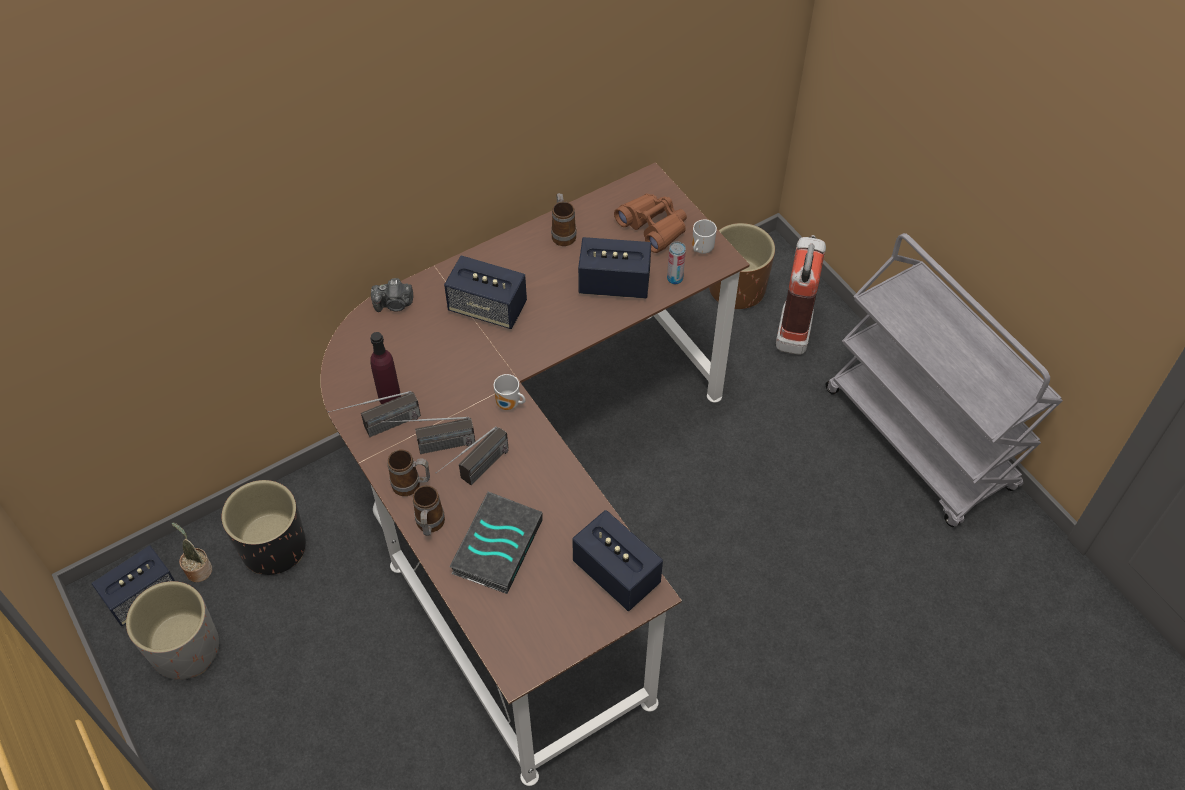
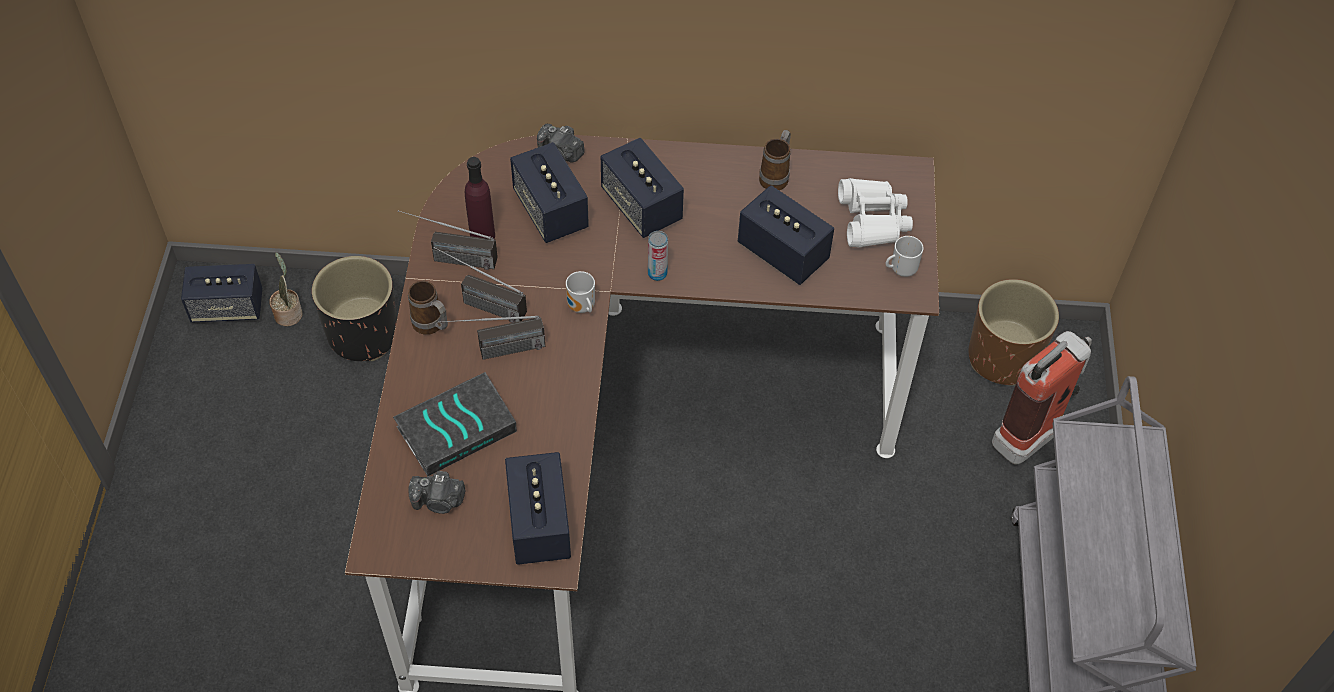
camera: 35 degrees right, 0 degrees up
(186, 649) = (224, 376): grey planter -> none
(424, 349) = (550, 211): none -> speaker
(429, 526) = (415, 372): mug -> none
(531, 606) = (439, 501): none -> camera
(653, 227) = (872, 220): brown binoculars -> white binoculars
(675, 278) = (848, 283): can -> can (657, 273)

